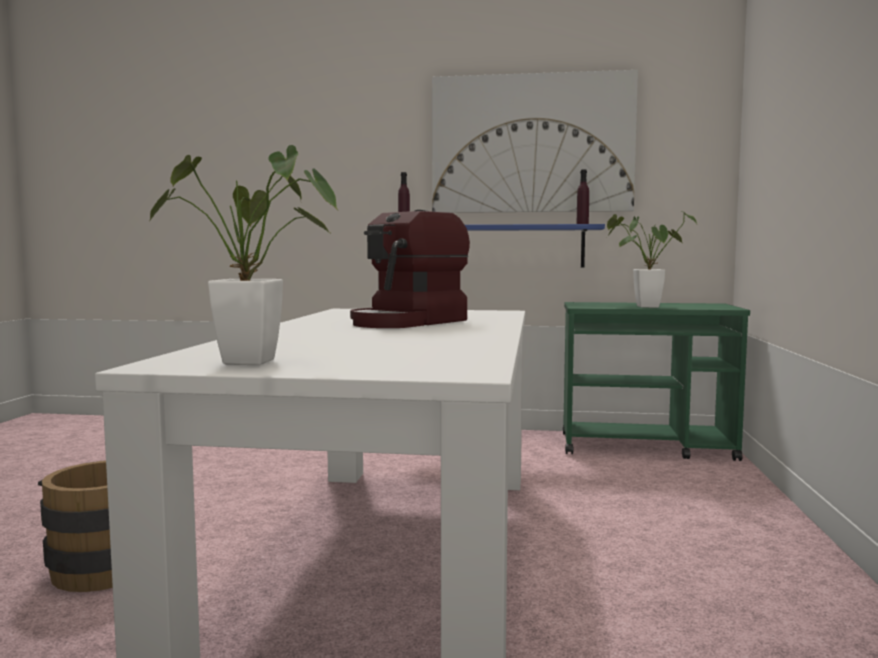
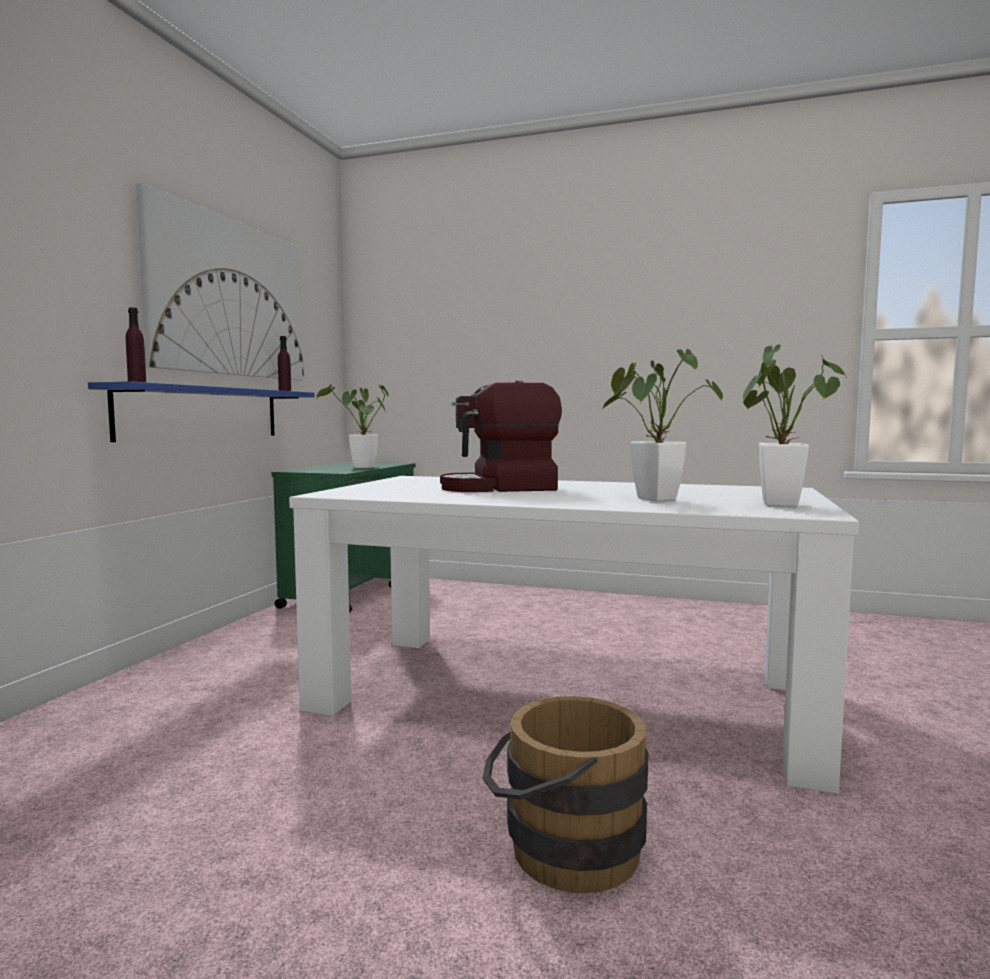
camera: 80 degrees left, 0 degrees up
(322, 341) = (650, 498): none -> potted plant
(409, 322) = (500, 488): coffee machine -> coffee machine turned 120 degrees clockwise

